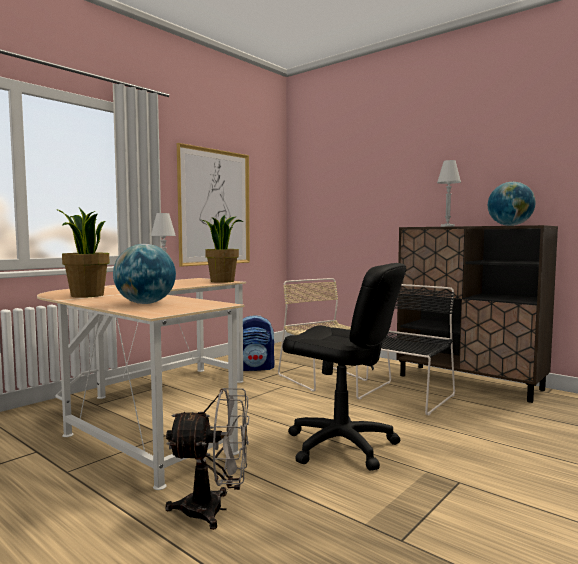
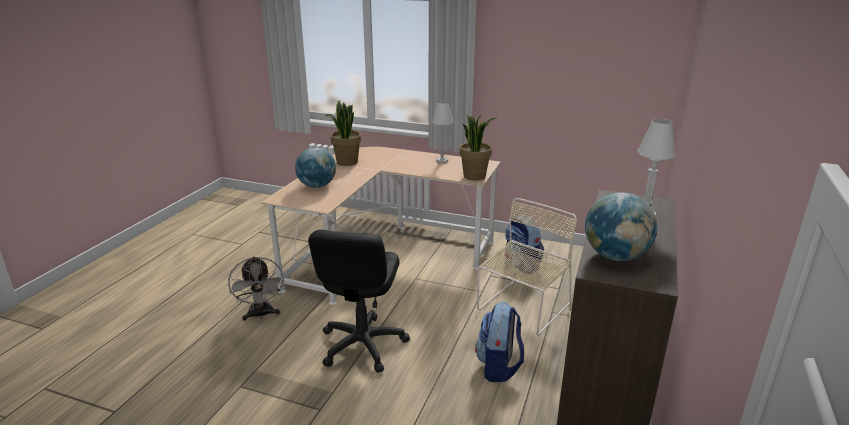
camera: 70 degrees right, 20 degrees up
(215, 207) = (551, 89): picture -> none
(404, 398) = (499, 367): black chair -> backpack

